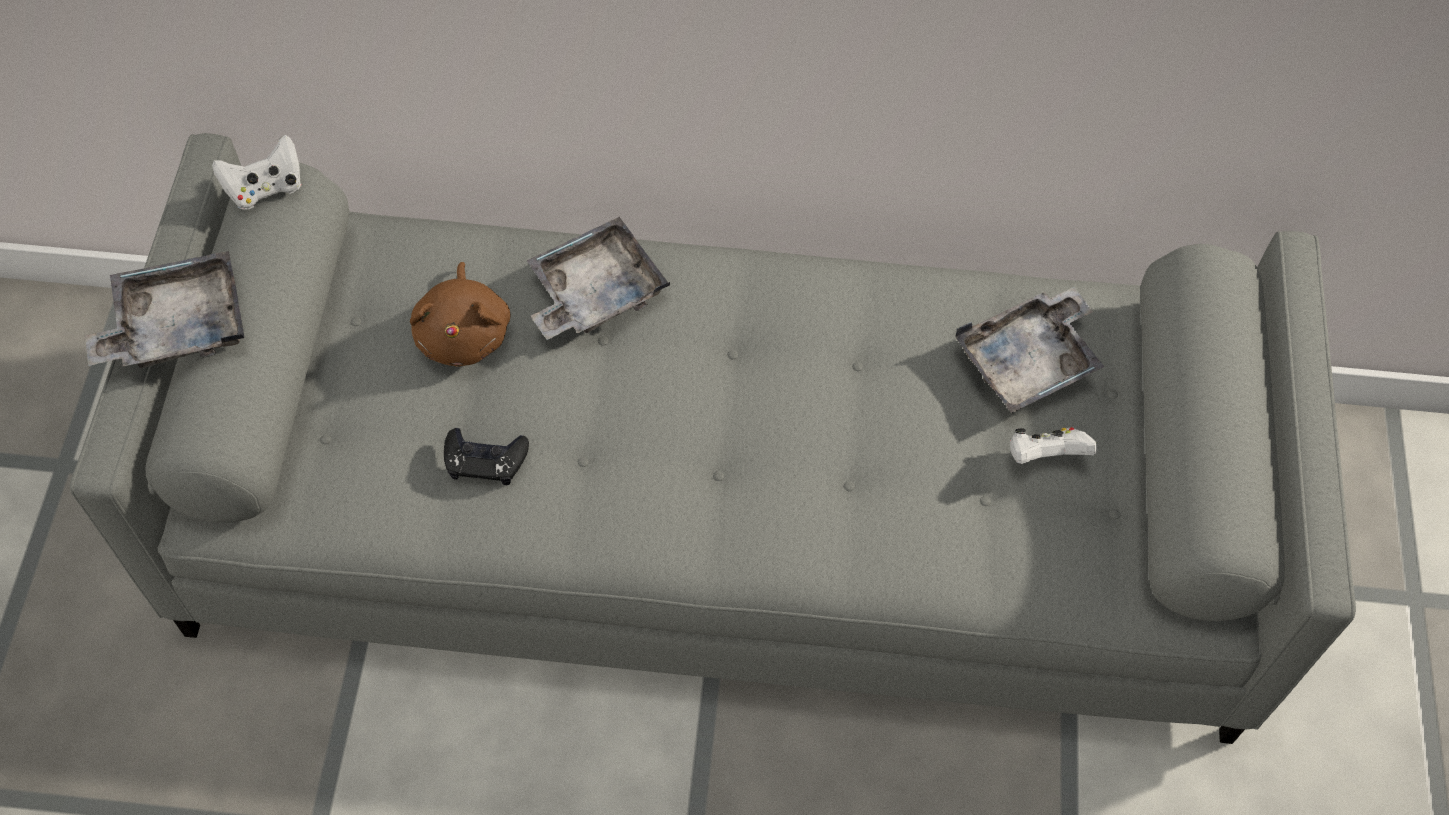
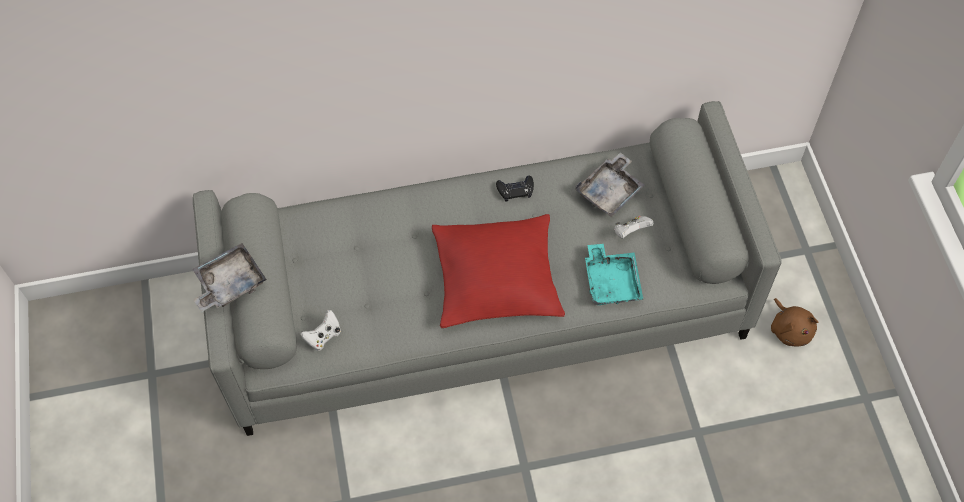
camera: 15 degrees left, 0 degrees up
(266, 188) = (242, 209): white game controller -> white game controller (323, 336)
(464, 333) = (350, 251): brown plush toy -> brown plush toy (790, 329)
(485, 460) = (383, 305): black game controller -> black game controller (515, 190)
(594, 292) = (403, 215): grey tray -> none
(733, 472) = (496, 279): none -> red pillow
(969, 548) = (611, 281): none -> turquoise tray

